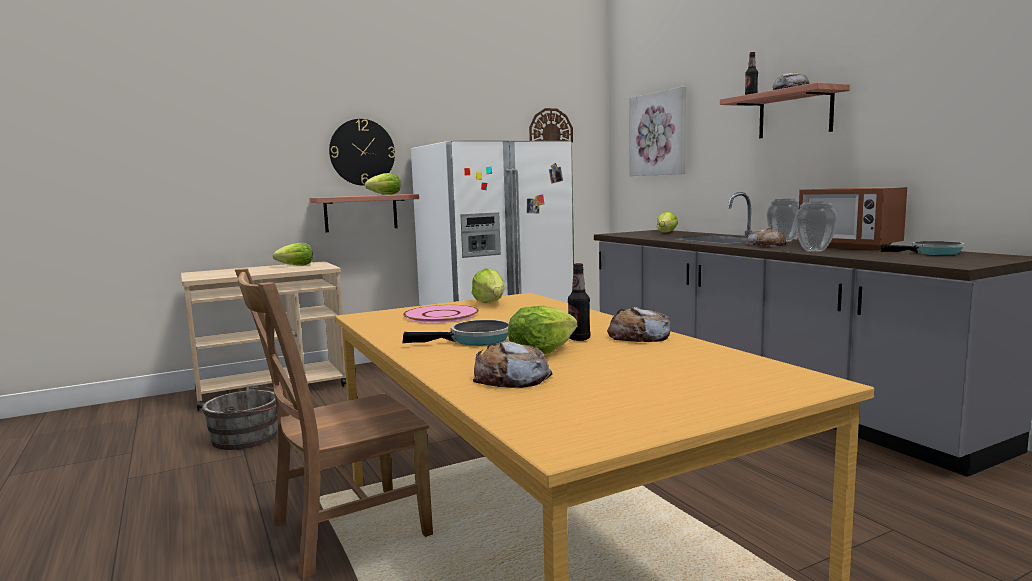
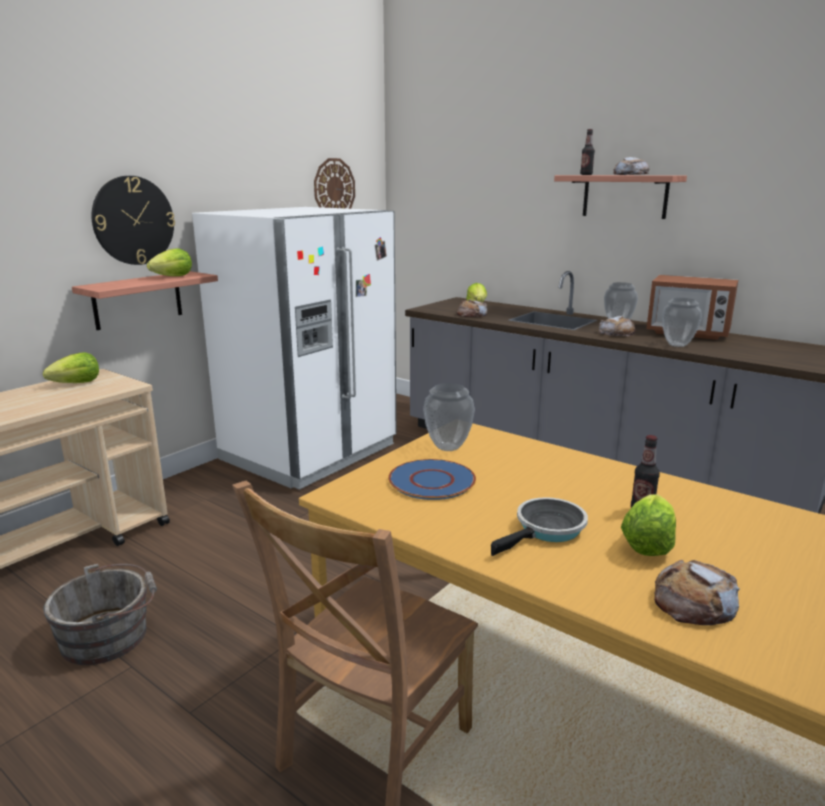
camera: 25 degrees left, 10 degrees up
(441, 315) = (431, 481): pink plate -> blue plate
(490, 303) = (448, 447): lettuce -> vase
(639, 336) = (686, 496): bread -> bread (471, 314)
(658, 134) = (455, 195): picture -> none
(932, 253) = (772, 345): frying pan -> none

